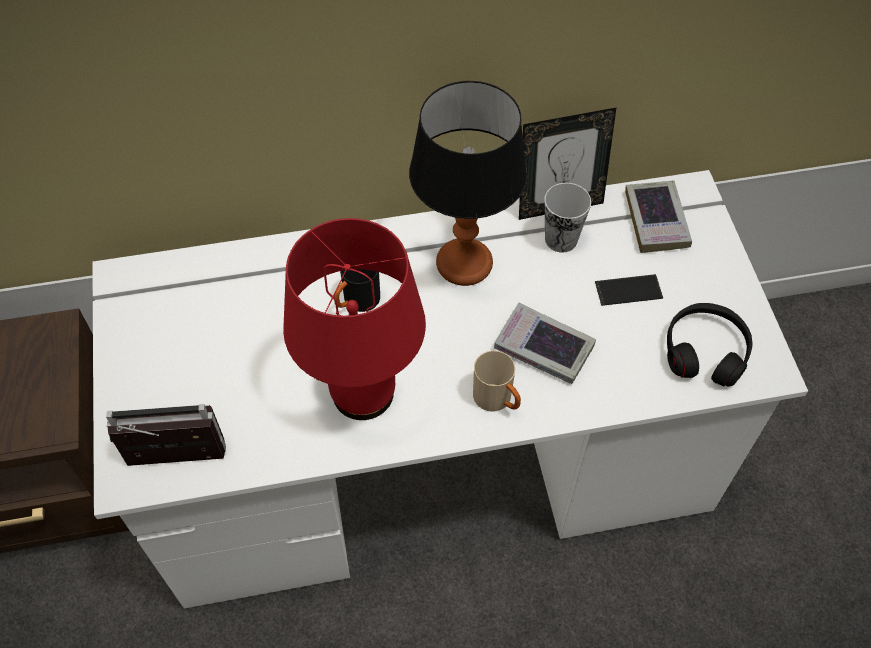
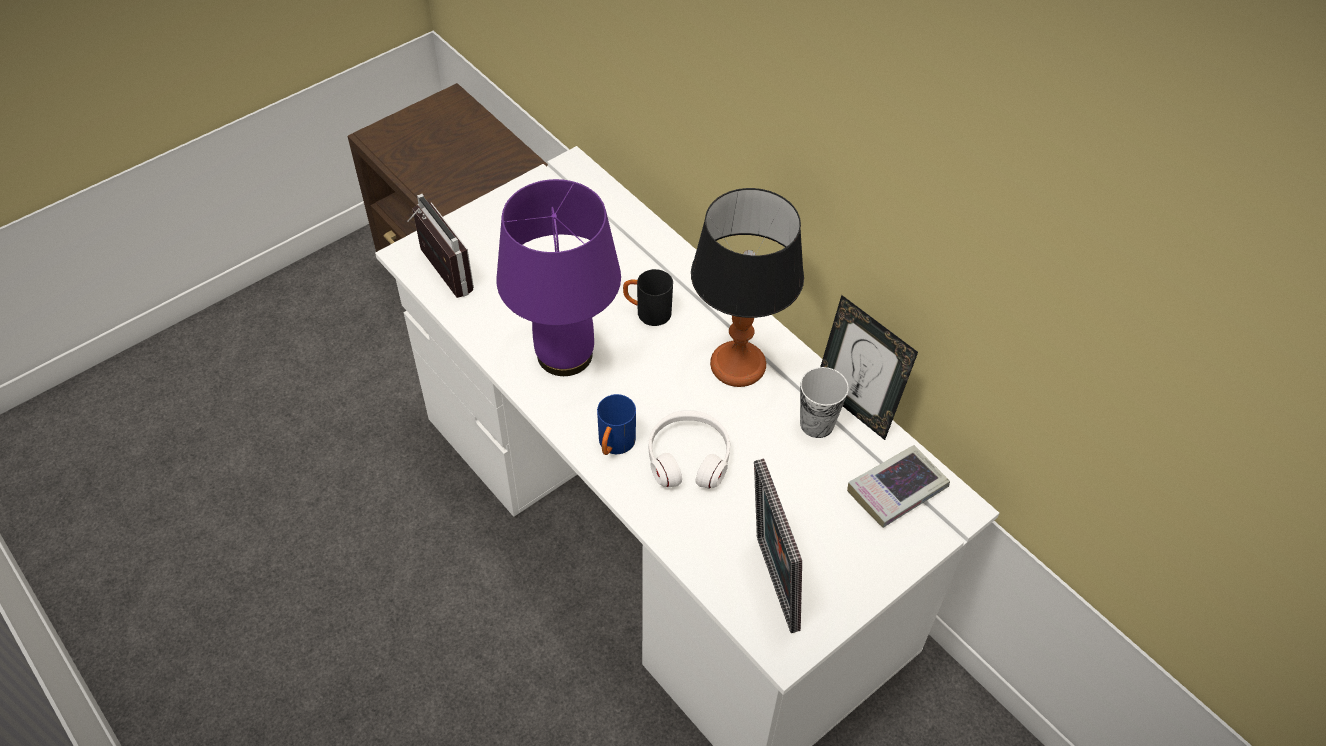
camera: 60 degrees right, 5 degrees down
(361, 392) = (565, 353): red table lamp -> purple table lamp
(497, 400) = (614, 446): beige mug -> blue mug
(543, 348) = (688, 457): book -> white headphones
(628, 290) = (797, 498): phone -> none
(705, 351) = (770, 584): black headphones -> picture frame

